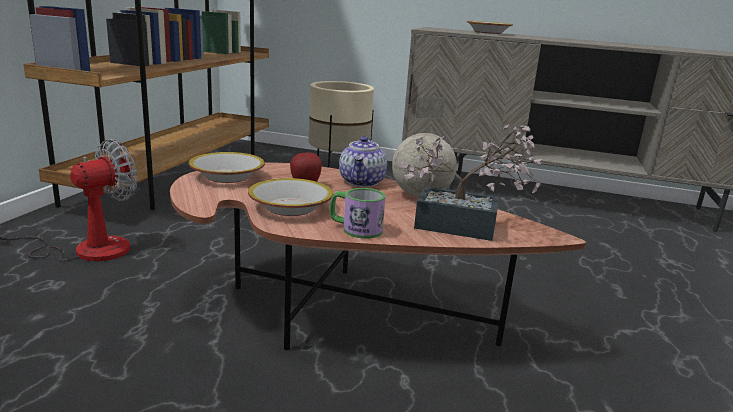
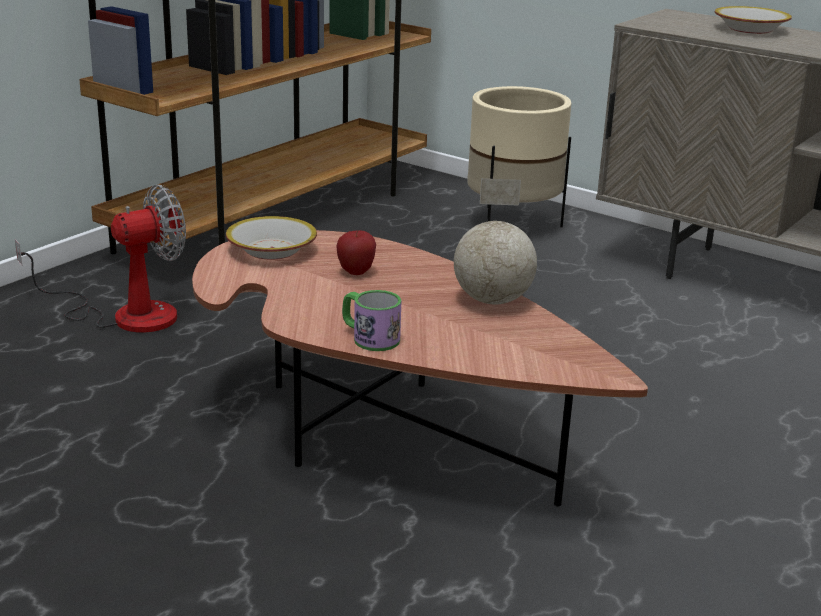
camera: 20 degrees right, 5 degrees up
(290, 208) = (316, 302): bowl -> none
(362, 182) = (433, 273): teapot -> none
(466, 227) = (507, 351): potted plant -> none

